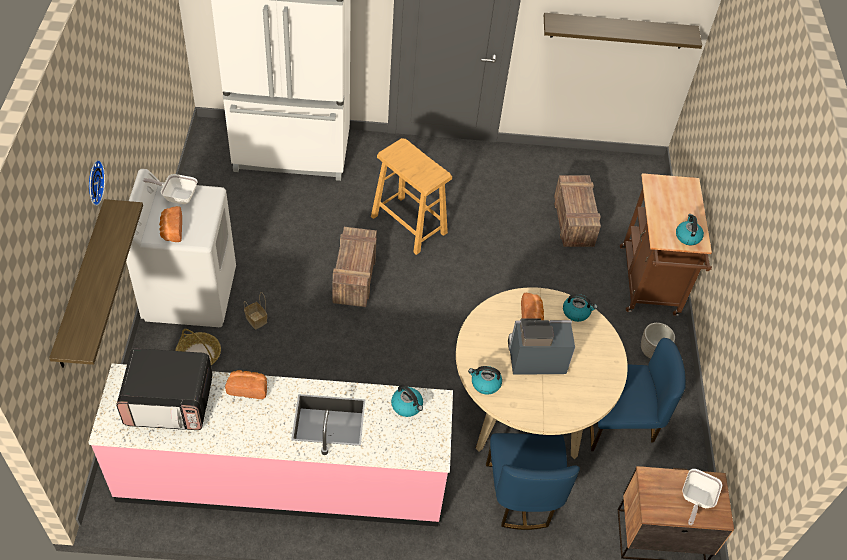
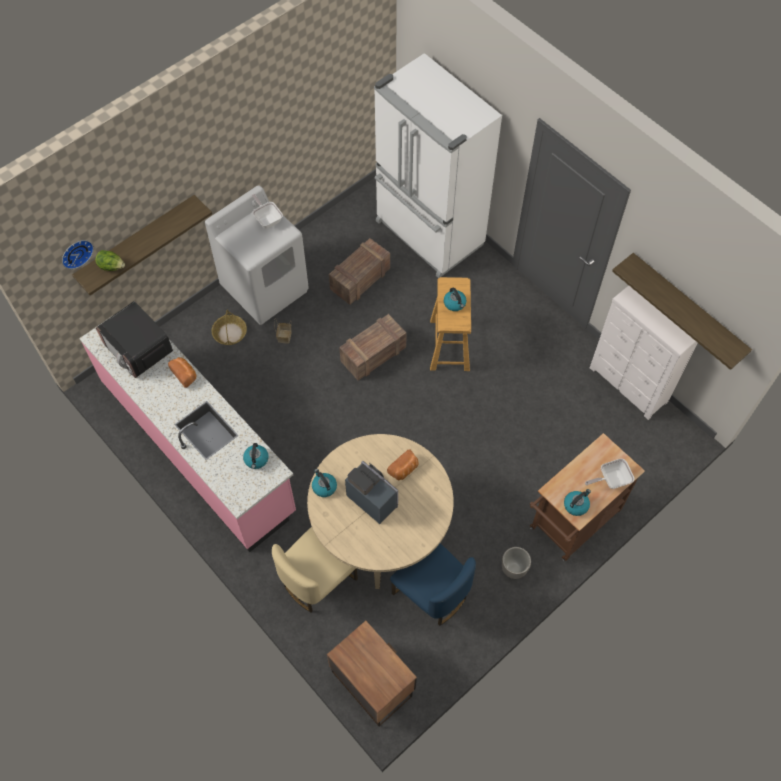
camera: 50 degrees right, 10 degrees up
(90, 319) = (112, 267): none -> lettuce
(93, 182) = (181, 181): wall clock -> wall clock (76, 252)
(171, 230) = (240, 240): bread -> none
(521, 495) = (317, 579): blue chair -> beige chair
(571, 161) = (627, 386): none -> white dresser
(574, 222) = (571, 433): crate -> crate (359, 280)
(576, 312) = (437, 491): kettle -> kettle (455, 303)
(695, 499) = (376, 673): frying pan -> frying pan (611, 479)

